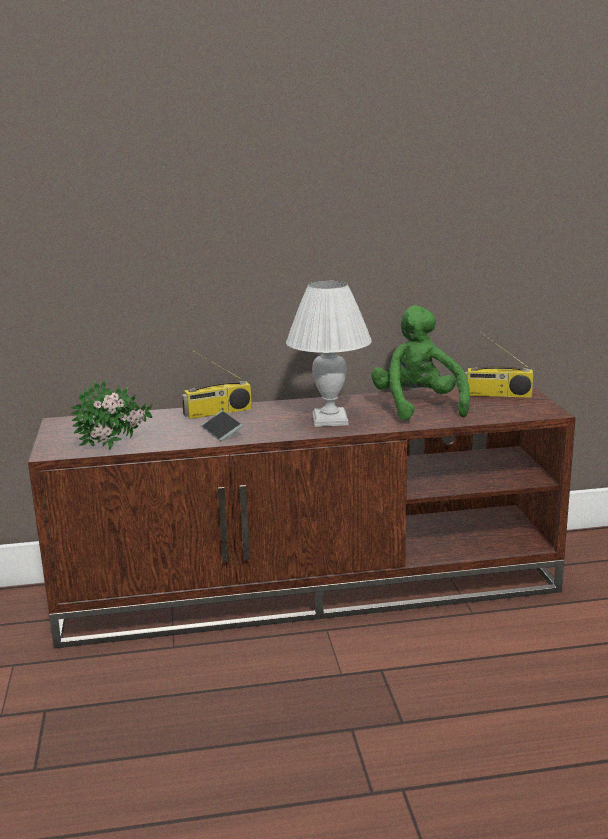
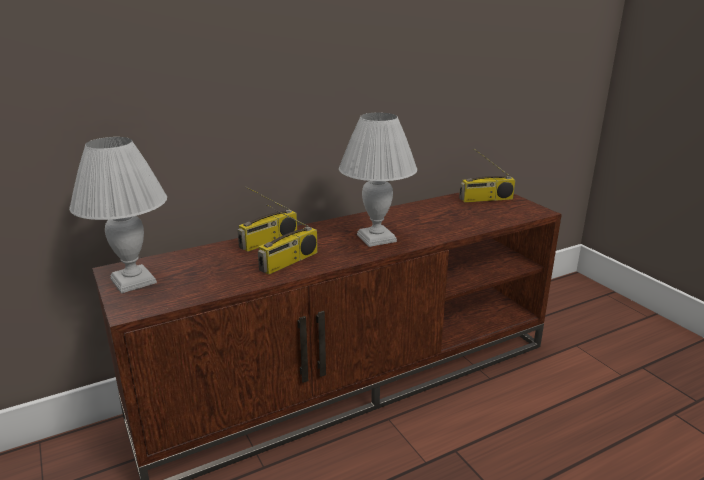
camera: 20 degrees left, 5 degrees up
(69, 431) = (132, 281): none -> white table lamp
(117, 446) = (196, 293): potted plant -> none
(222, 431) = (289, 262): phone -> radio
(418, 406) = (436, 216): green plush toy -> none

